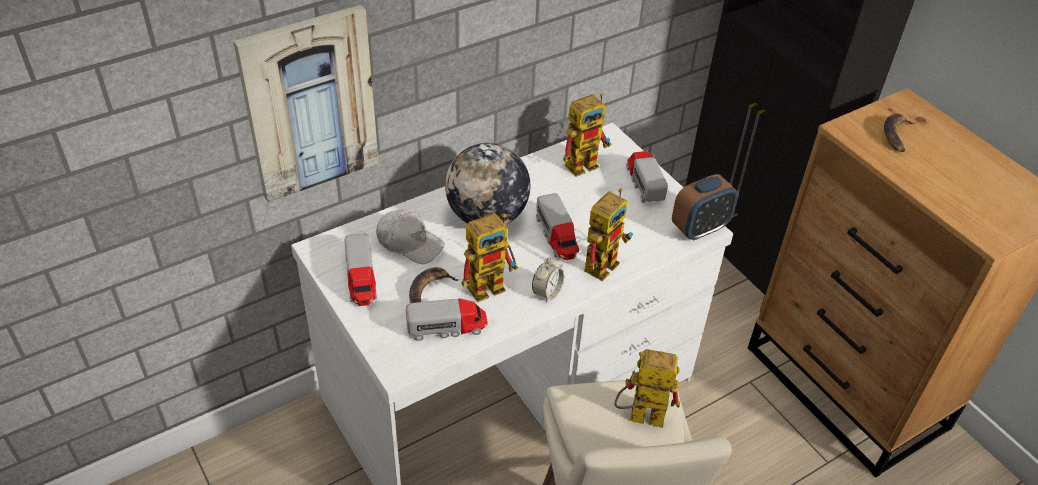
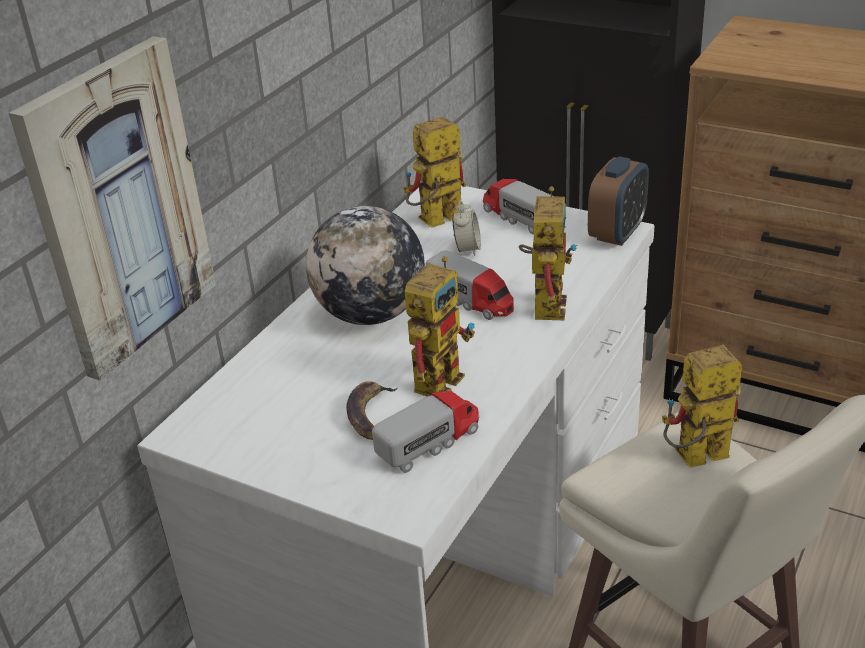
camera: 25 degrees left, 10 degrees down
(361, 279) = (270, 441): toy truck -> none
(409, 243) = (299, 378): white cap -> none
(547, 292) = (514, 357): alarm clock -> alarm clock (467, 249)
(585, 162) = (434, 222): toy robot -> toy robot turned 150 degrees counterclockwise
(896, 135) = (769, 50): banana -> none

